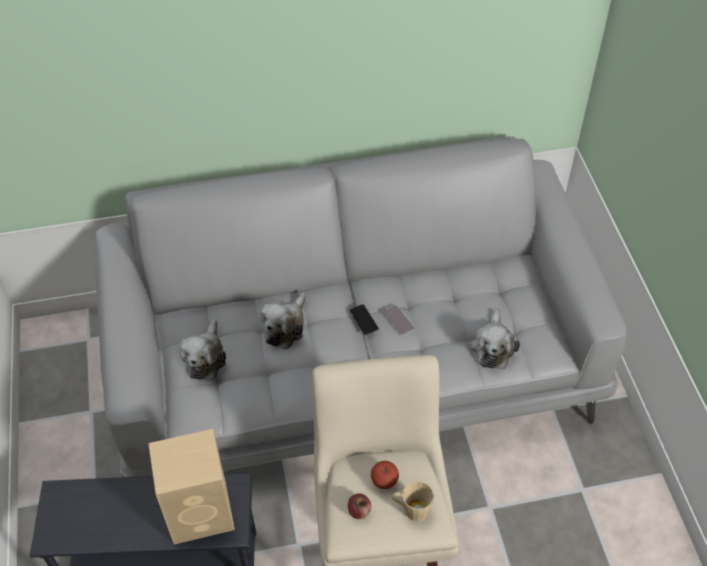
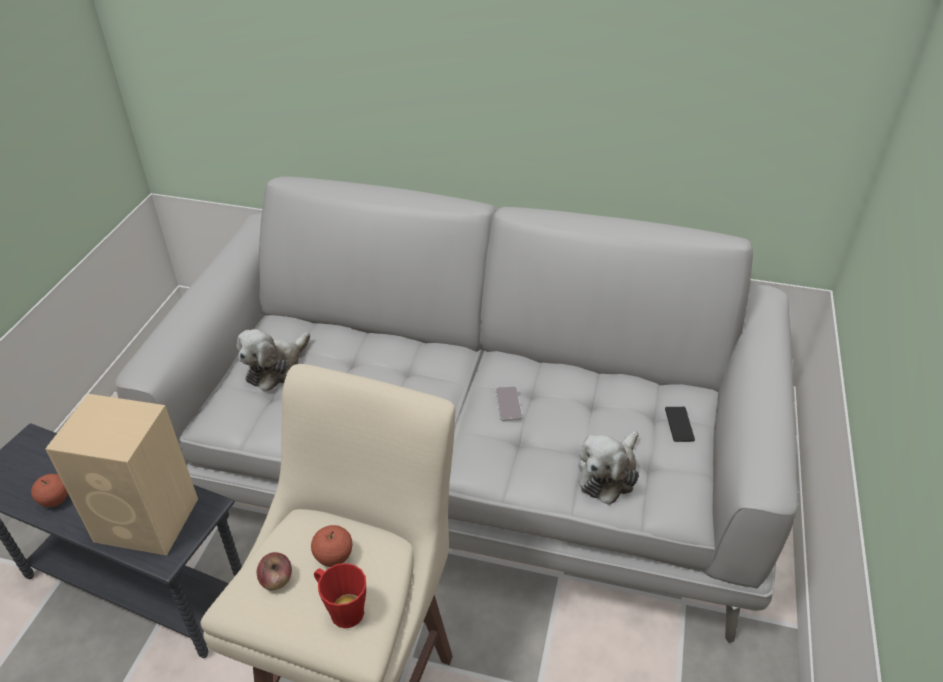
camera: 25 degrees right, 10 degrees down
(118, 528) = (55, 500): none -> apple
(285, 327) = (379, 368): plush toy -> none
(364, 319) = (469, 390): phone -> phone (679, 424)
(411, 510) = (342, 609): beige mug -> red mug

